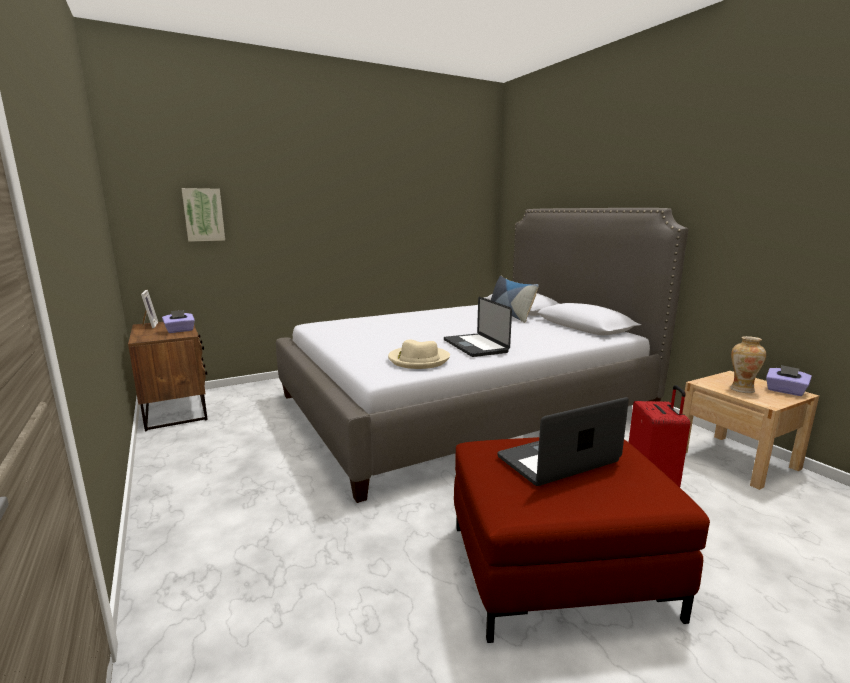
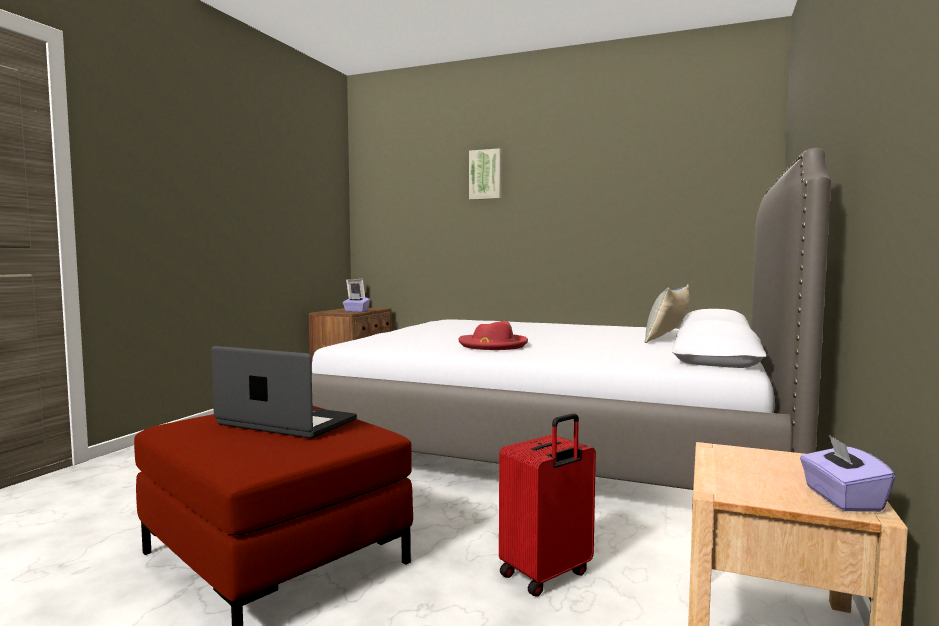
camera: 50 degrees right, 10 degrees down
(203, 215) = (411, 216): picture -> picture (485, 174)
(418, 360) = (405, 343): beige hat -> none
(475, 346) = (492, 345): laptop -> red hat
(741, 389) = (752, 471): vase -> none

